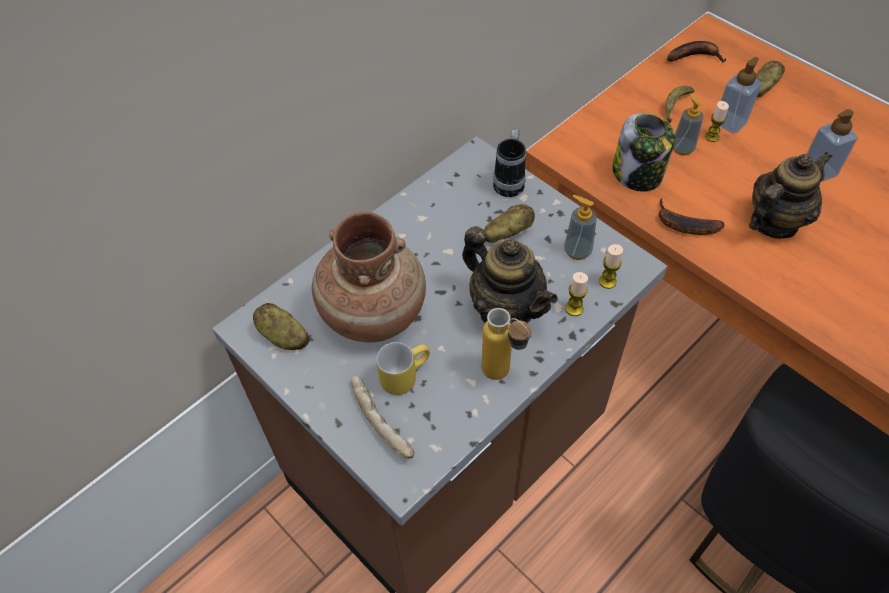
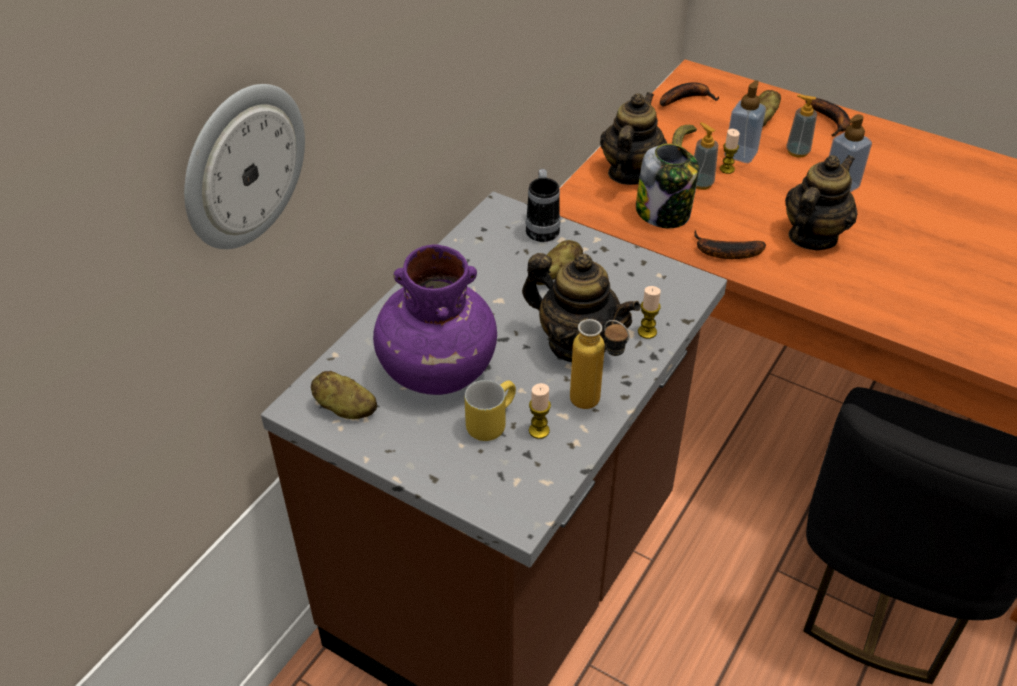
camera: 15 degrees left, 10 degrees down
(182, 125) = (242, 166): none -> wall clock
(372, 312) = (436, 369): brown vase -> purple vase
(382, 421) = (481, 467): bread -> none
(577, 251) = (633, 280): soap dispenser -> soap dispenser (797, 152)
(607, 281) = (672, 302): candle -> candle (539, 431)
(618, 127) = (629, 173): none -> teapot
(830, 100) = (831, 121): none -> banana

